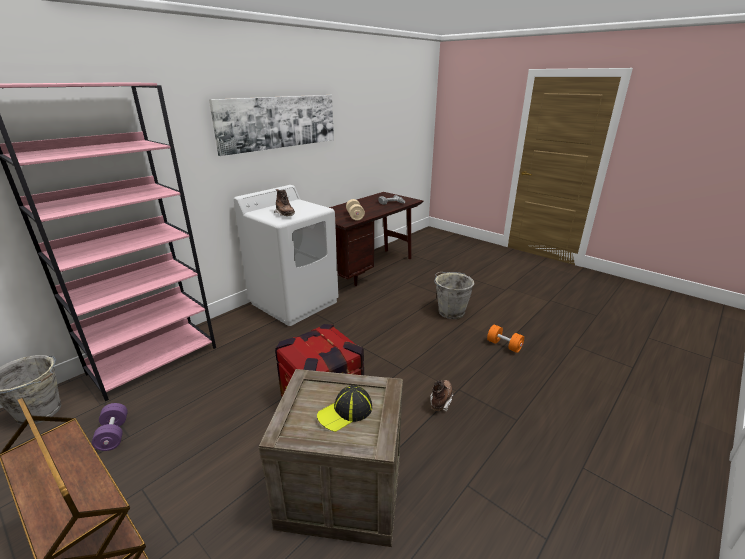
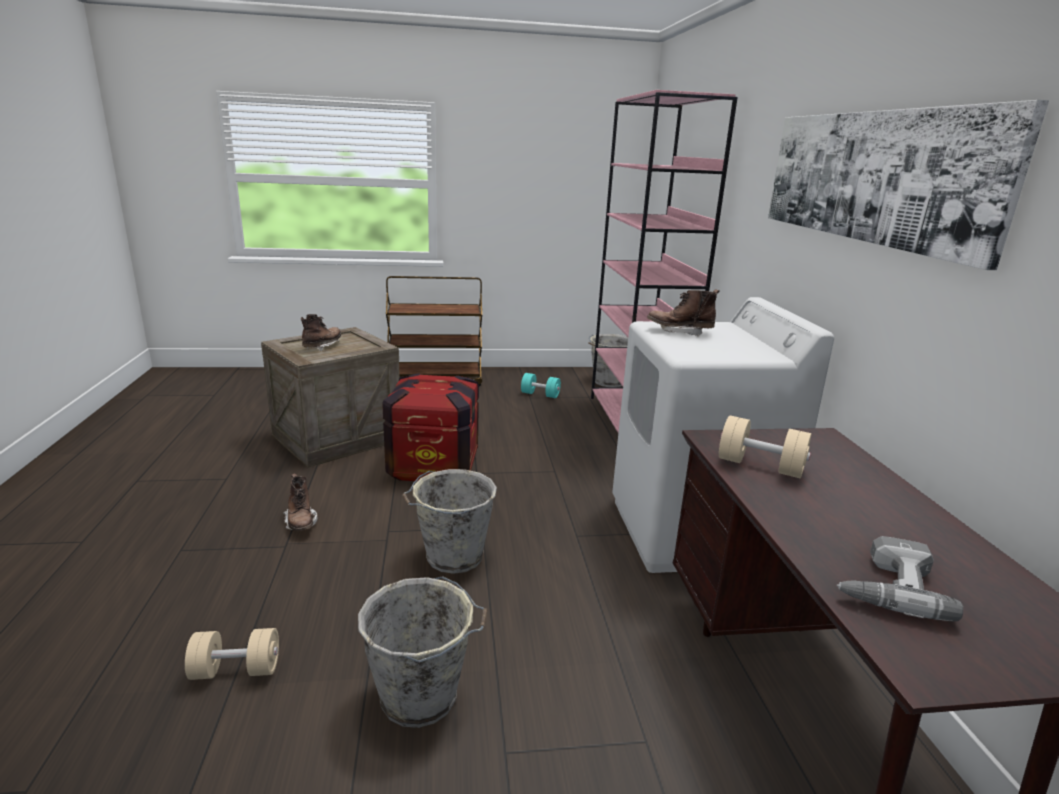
camera: 130 degrees right, 5 degrees down
(113, 434) = (540, 394): purple dumbbell -> turquoise dumbbell
(345, 412) = (322, 346): cap -> brown boot
(391, 342) = (452, 557): none -> grey bucket
(504, 345) = (236, 670): orange dumbbell -> beige dumbbell

